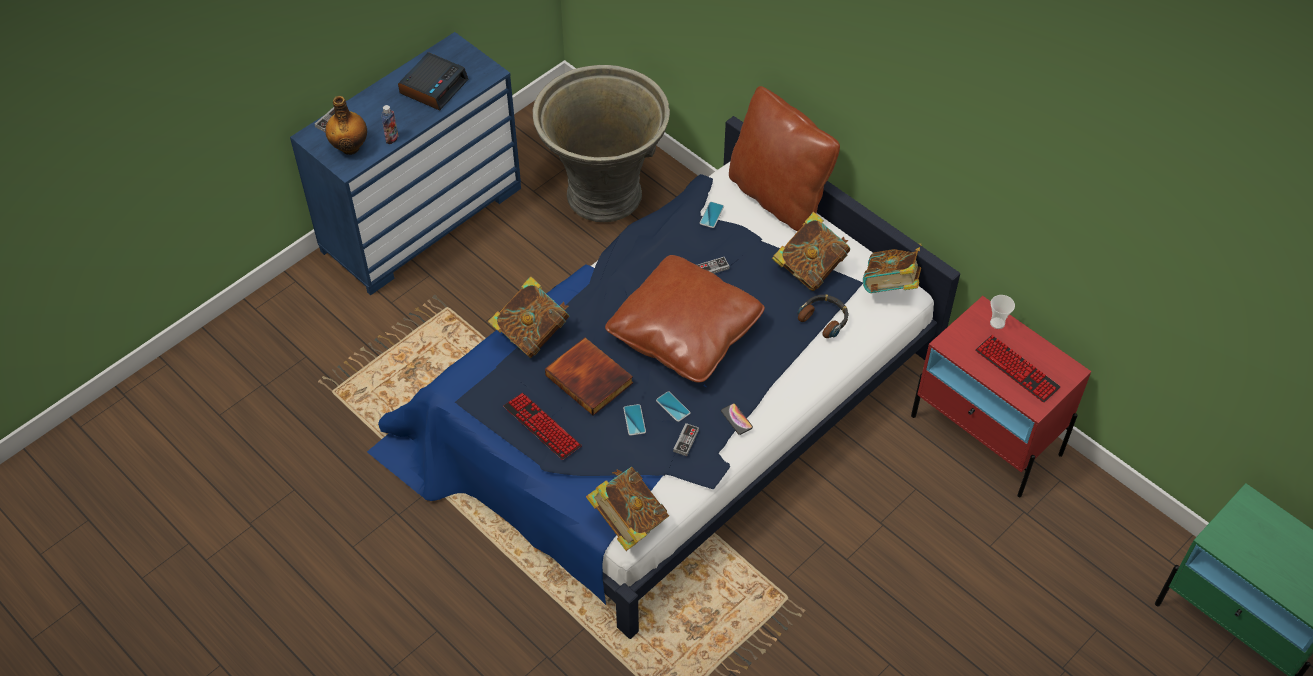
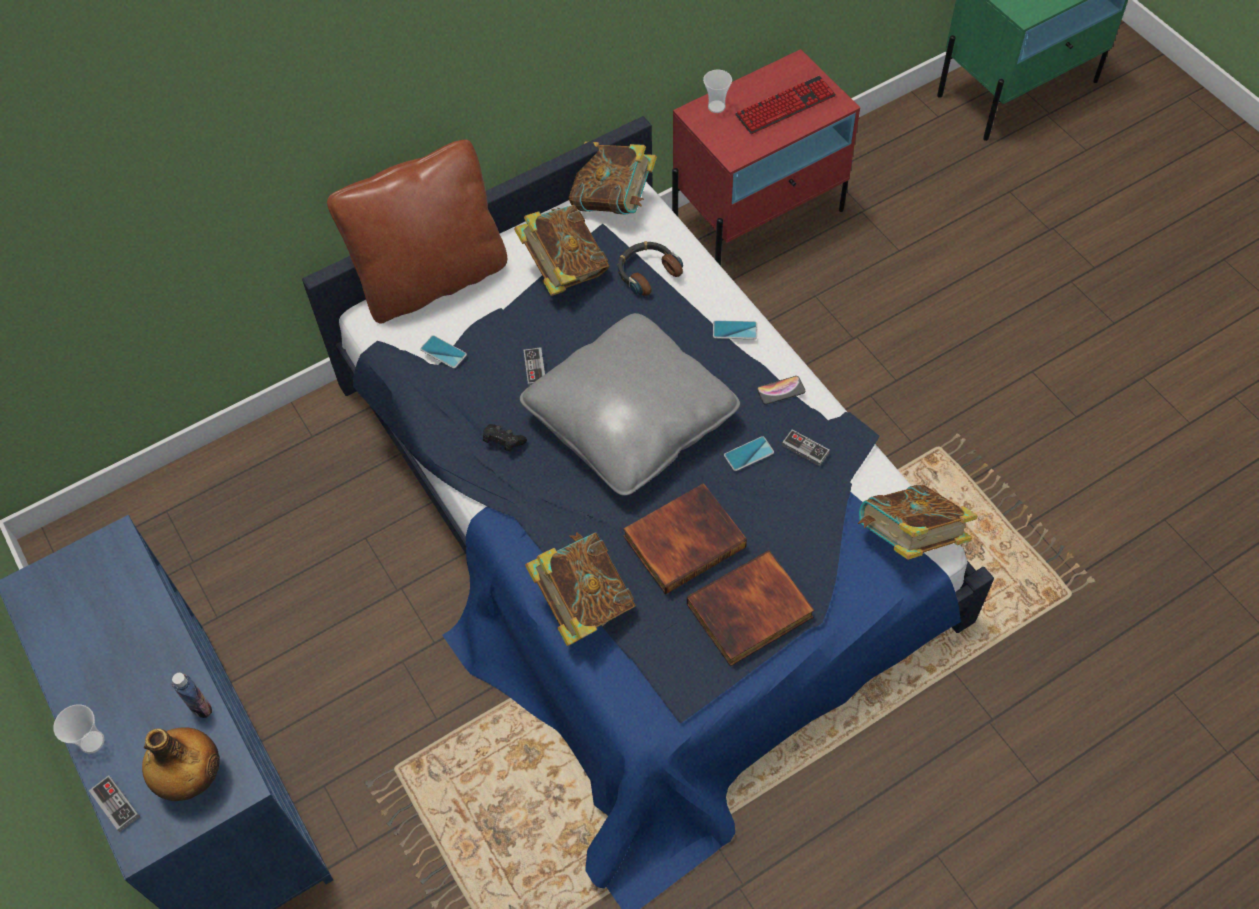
camera: 75 degrees left, 5 degrees up
(364, 100) = (92, 742): none -> cup
(433, 86) = (109, 629): alarm clock -> none
(542, 427) = (750, 613): keyboard -> book
(604, 193) = (260, 526): grey planter -> none
(634, 420) = (762, 500): phone -> phone (734, 330)
(645, 263) = (503, 442): none -> black game controller
(684, 333) = (631, 420): brown pillow -> grey pillow

